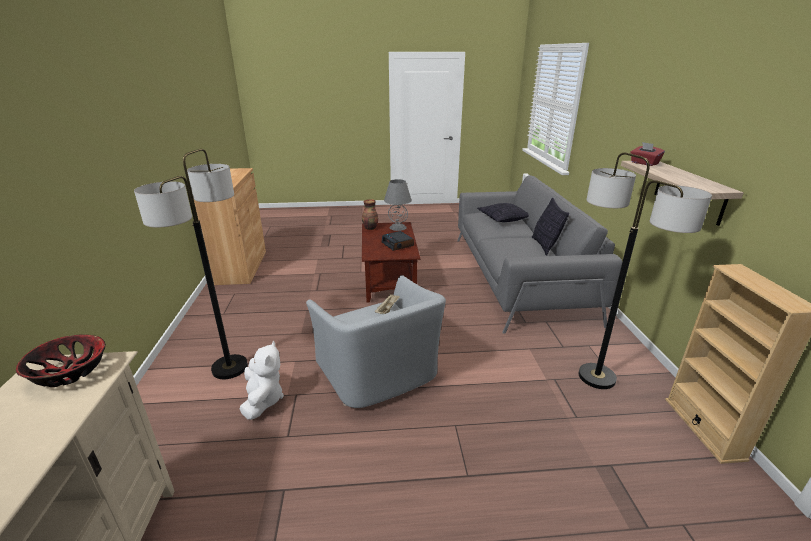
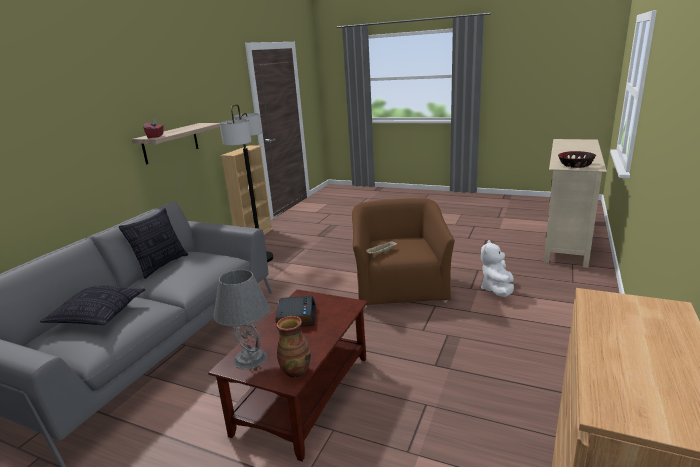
camera: 150 degrees left, 5 degrees down
(229, 368) = (535, 318): floor lamp -> none
(379, 373) = (400, 287): grey armchair -> brown armchair

